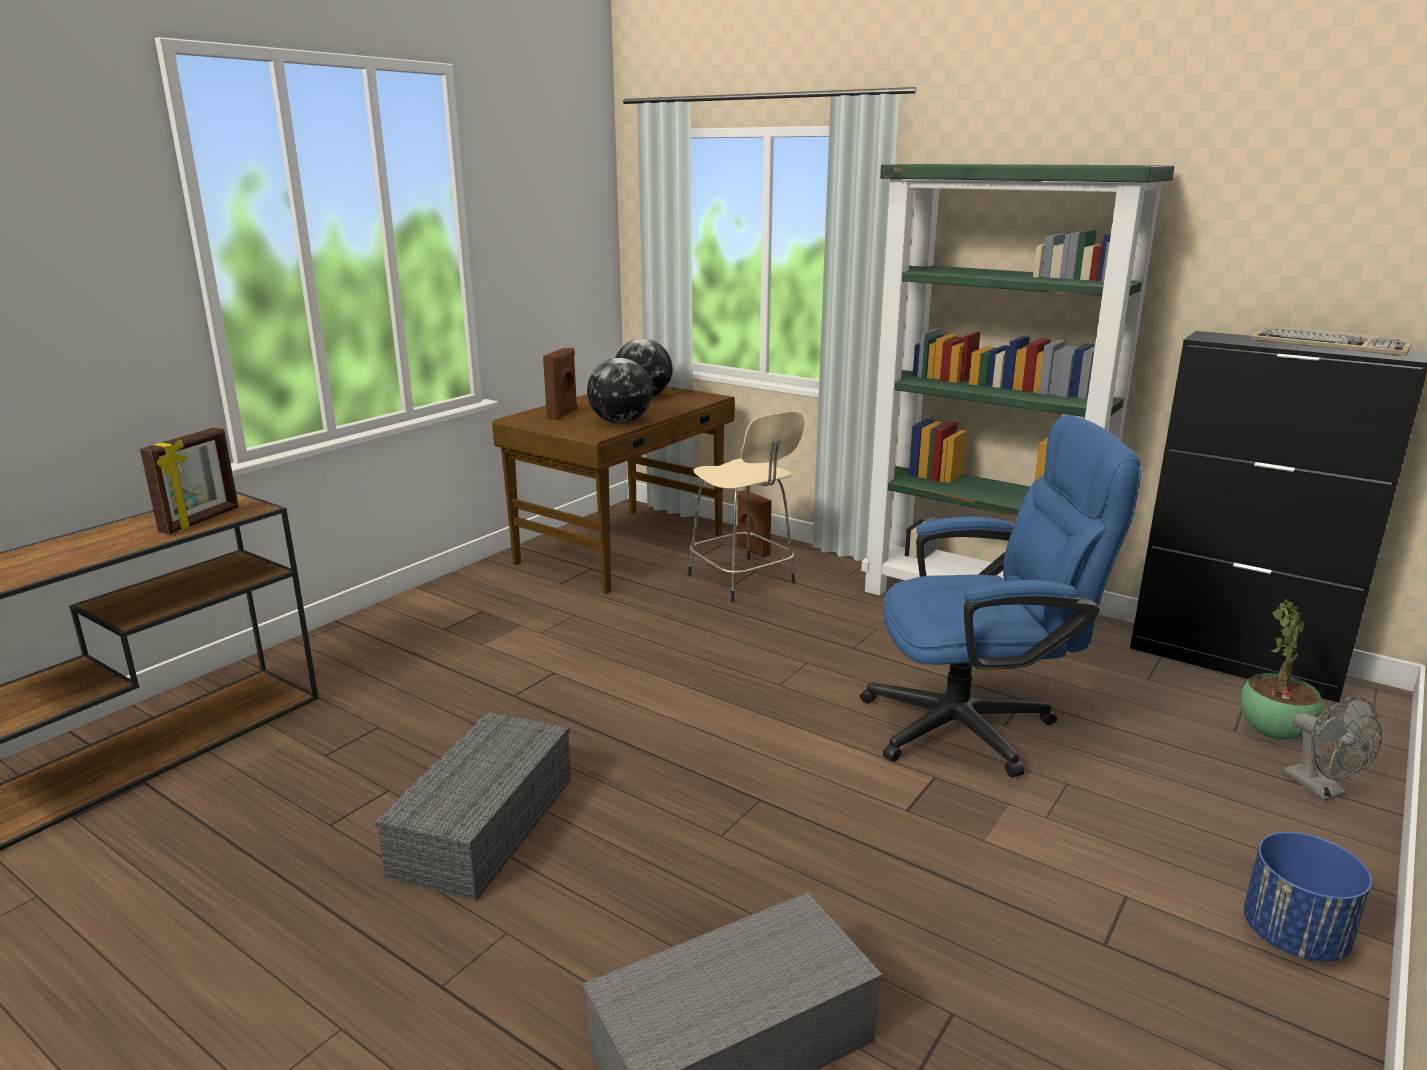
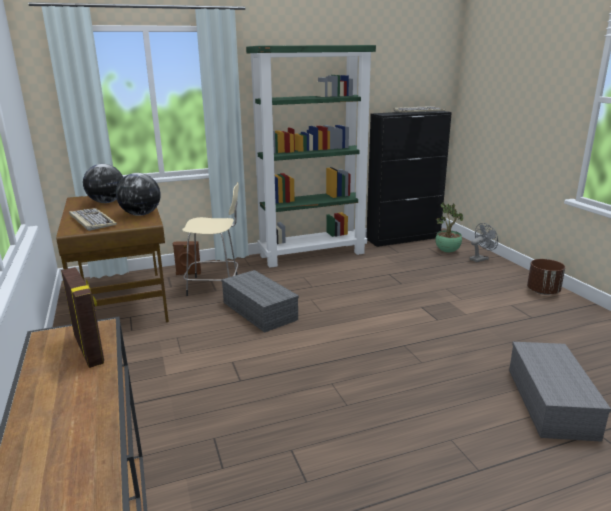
camera: 55 degrees left, 0 degrees up
(484, 823) = (356, 423): grey storage box -> grey storage box (258, 311)
(563, 414) = (91, 221): brown speaker -> keyboard
(976, 726) = (396, 287): blue office chair -> none
(1294, 937) = (543, 291): blue planter -> brown planter
(1321, 789) = (480, 259): grey fan -> grey fan turned 45 degrees counterclockwise

